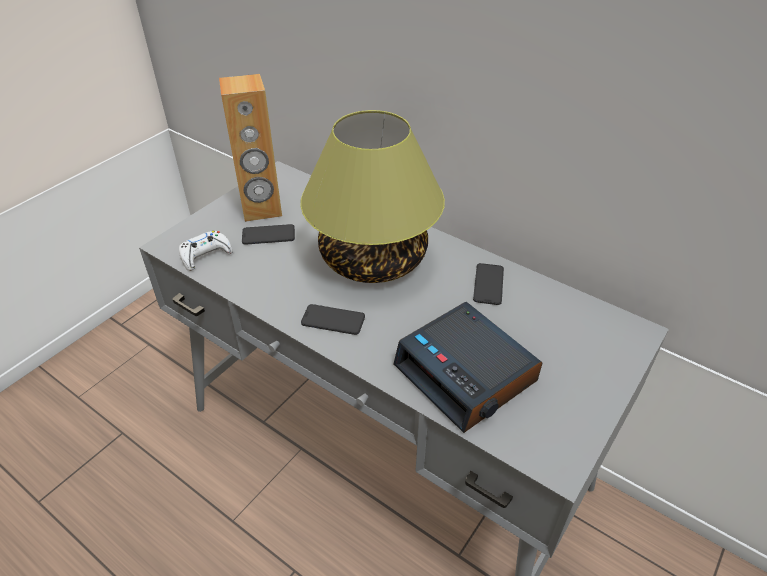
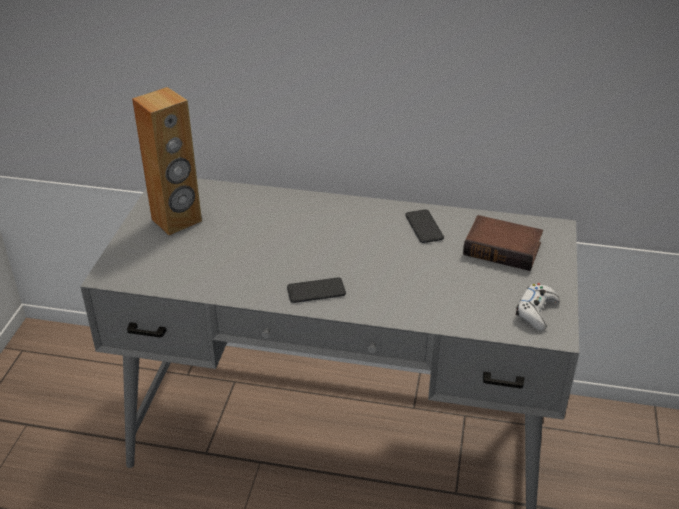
camera: 25 degrees left, 5 degrees down
(205, 255) = (155, 274): white game controller -> white game controller (536, 311)
(268, 235) = (202, 240): phone -> none
(372, 258) = (313, 234): table lamp -> none
(467, 374) = (452, 296): alarm clock -> none
(561, 336) = (503, 248): none -> book

